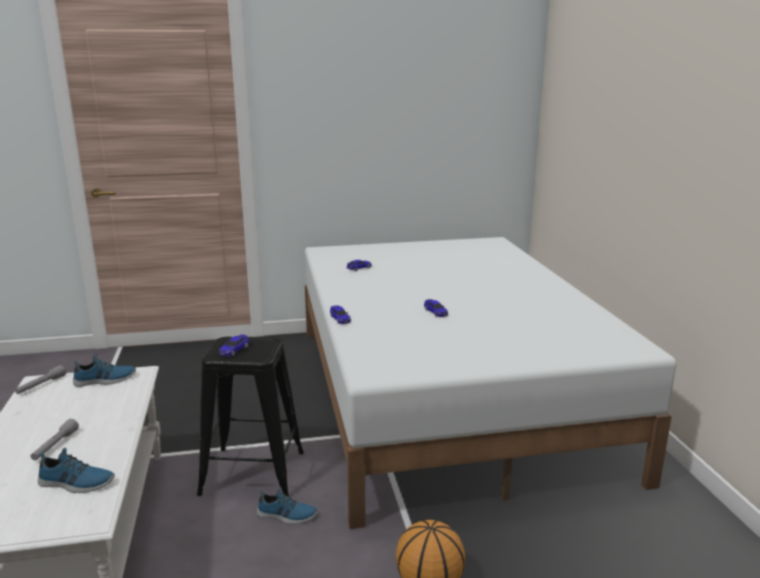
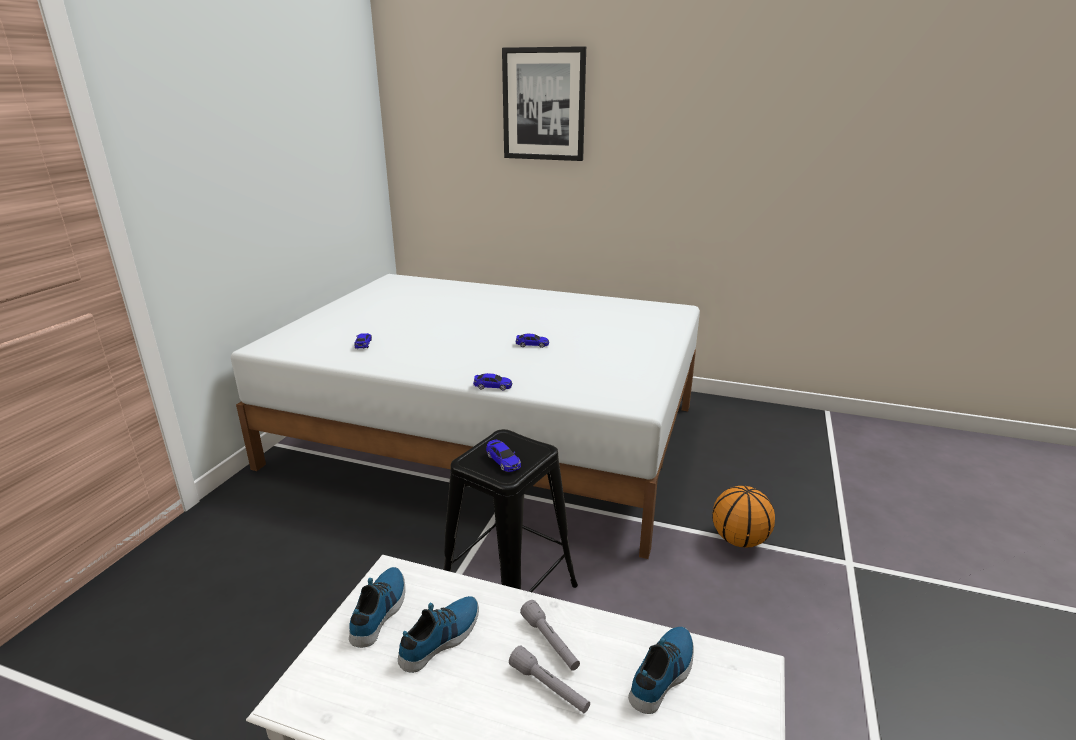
camera: 60 degrees left, 5 degrees up
(41, 385) = (320, 691): grey flashlight -> grey flashlight (550, 642)
(286, 515) = (601, 593): shoe -> shoe (442, 638)
(628, 92) = (544, 104): none -> picture

